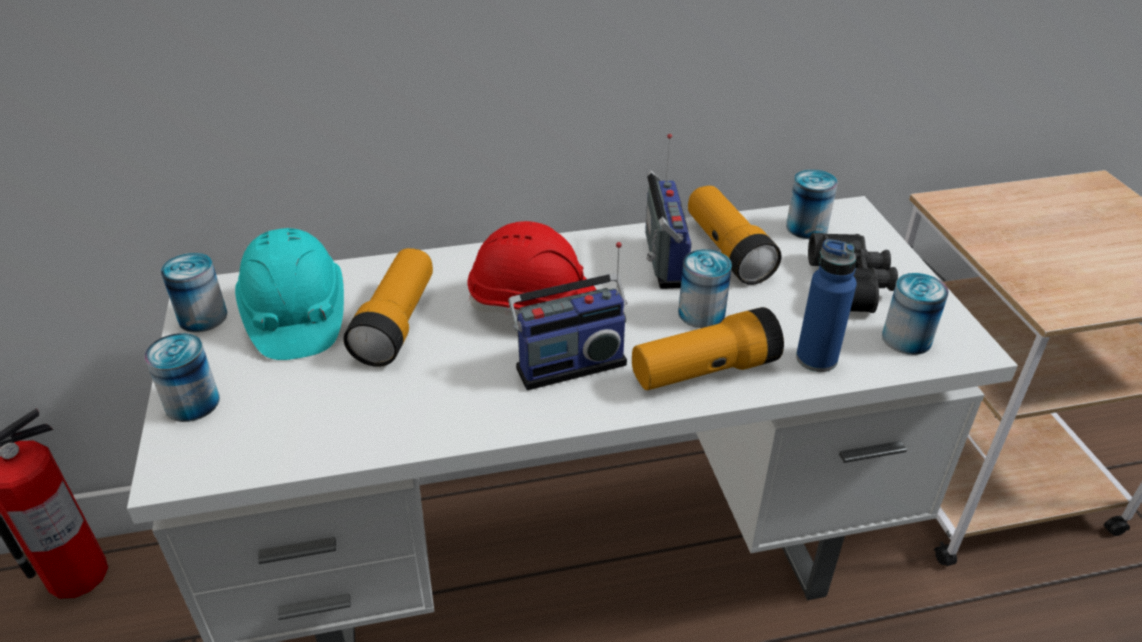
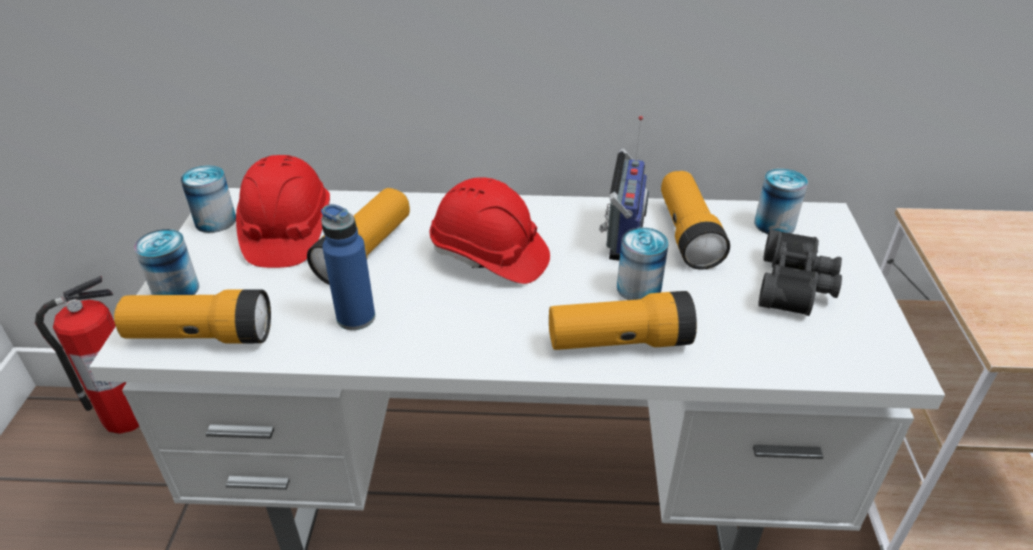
camera: 15 degrees right, 0 degrees up
(248, 448) = (201, 336): none -> flashlight
(295, 317) = (287, 233): turquoise hard hat -> red hard hat
(569, 363) = (497, 312): radio -> none
(816, 359) = (733, 350): blue bottle -> blue bottle (356, 317)
(906, 339) = (834, 347): can -> none

